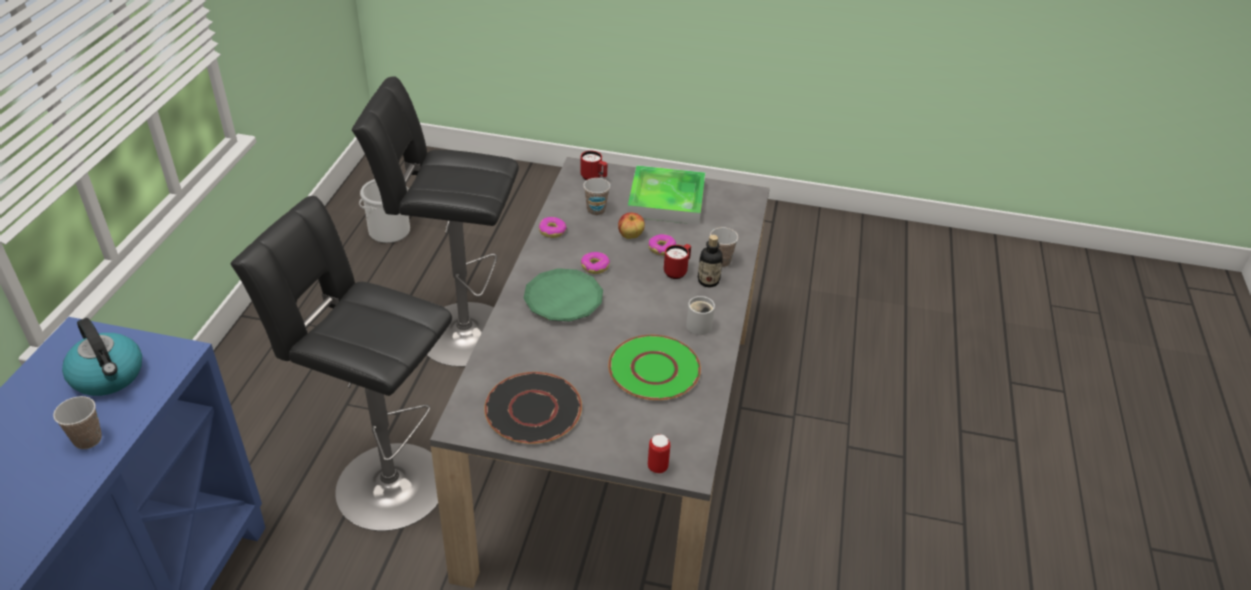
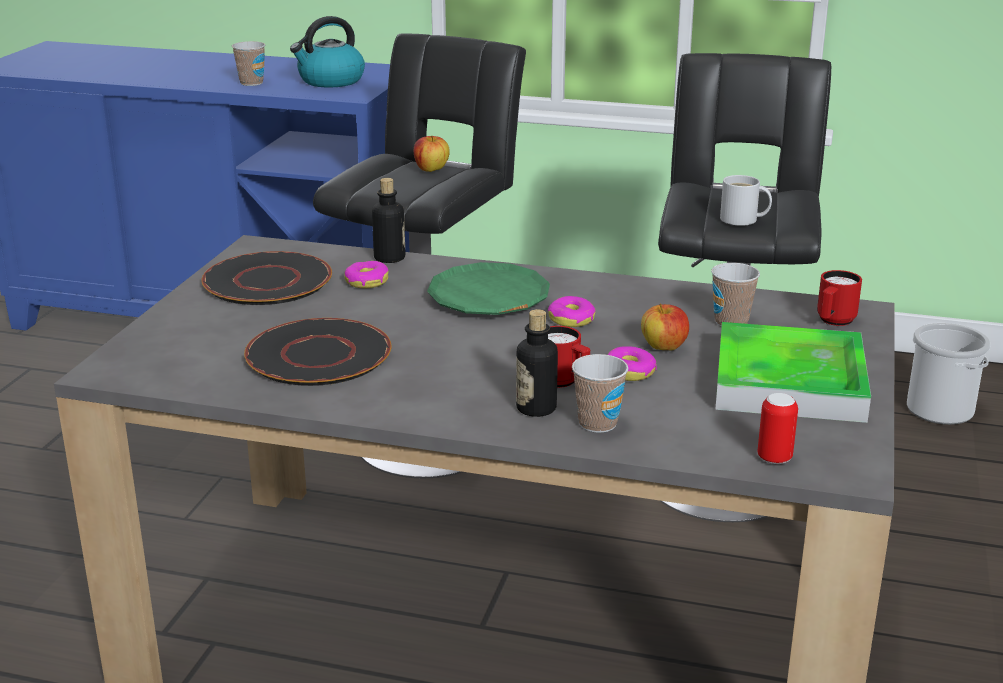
camera: 95 degrees right, 15 degrees down
(351, 316) = (431, 169): none -> apple
(490, 349) = (389, 258): none -> bottle
(552, 231) = (661, 291): donut -> donut (366, 282)
(654, 369) = (319, 355): green plate -> black plate
(657, 467) = (124, 350): can -> can (774, 458)
(700, 324) = (417, 395): white mug -> white mug (742, 220)

